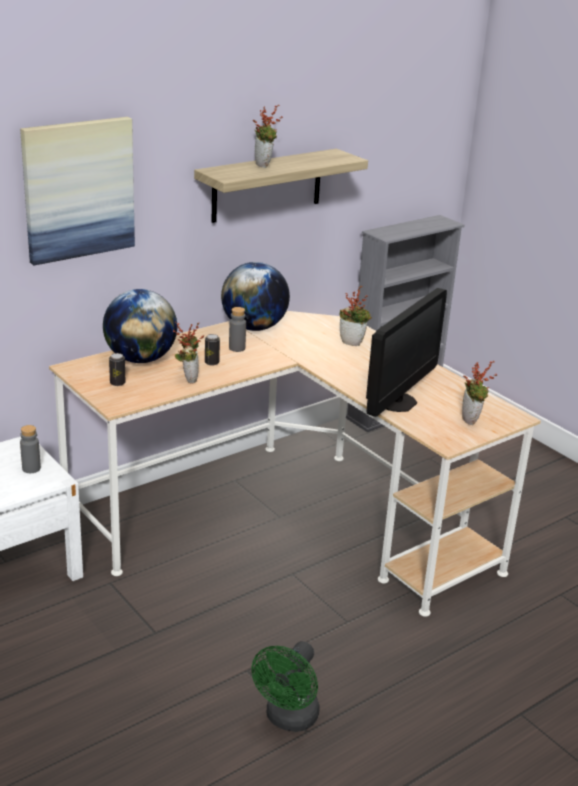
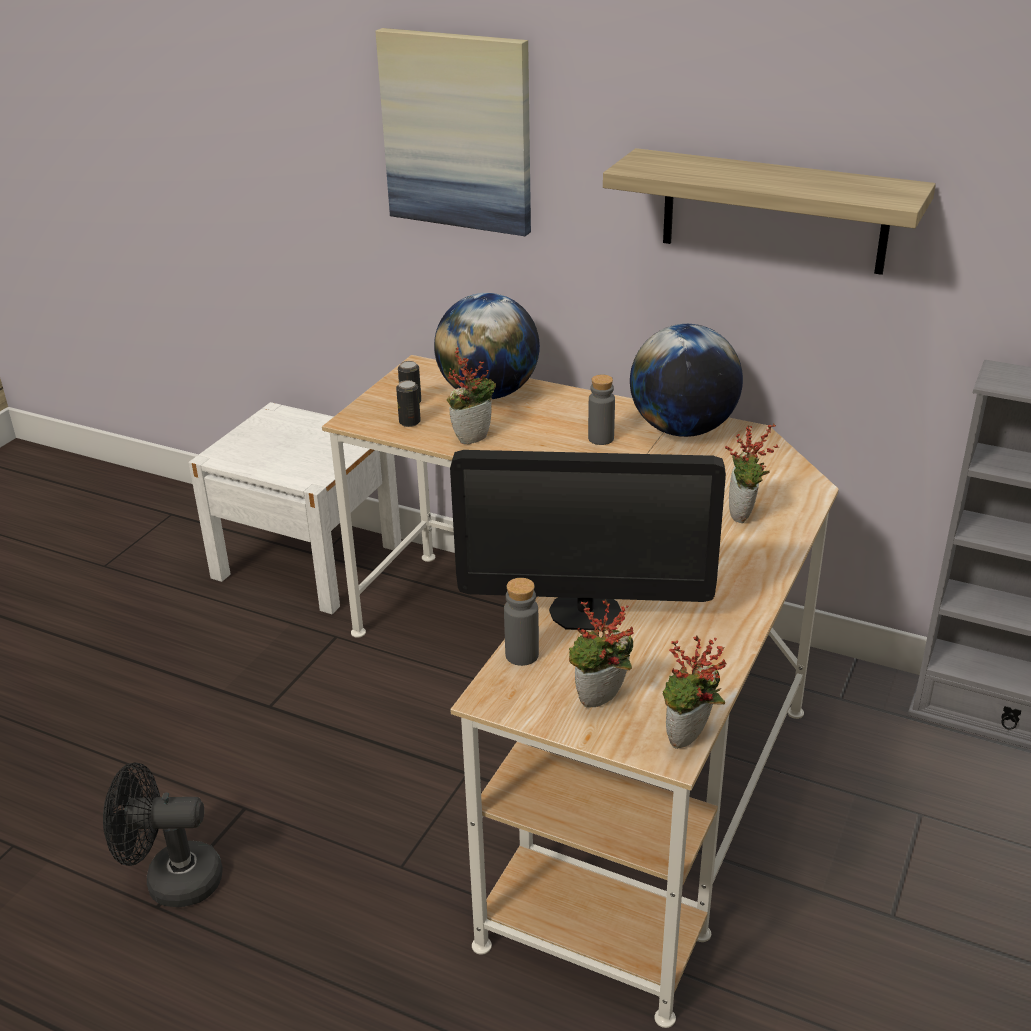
camera: 65 degrees right, 5 degrees up
(31, 468) = (320, 458): grey bottle -> grey bottle (522, 655)
(212, 362) = (536, 436): can -> can (409, 422)
(265, 165) = (733, 170): potted plant -> potted plant (689, 742)
(288, 719) = (172, 880): green fan -> black fan

